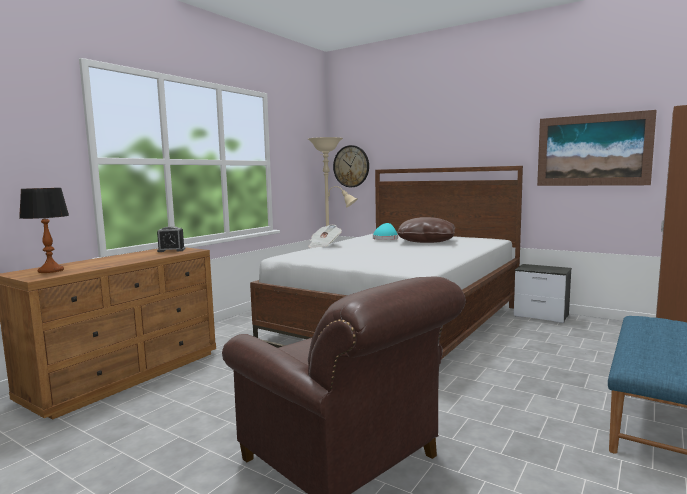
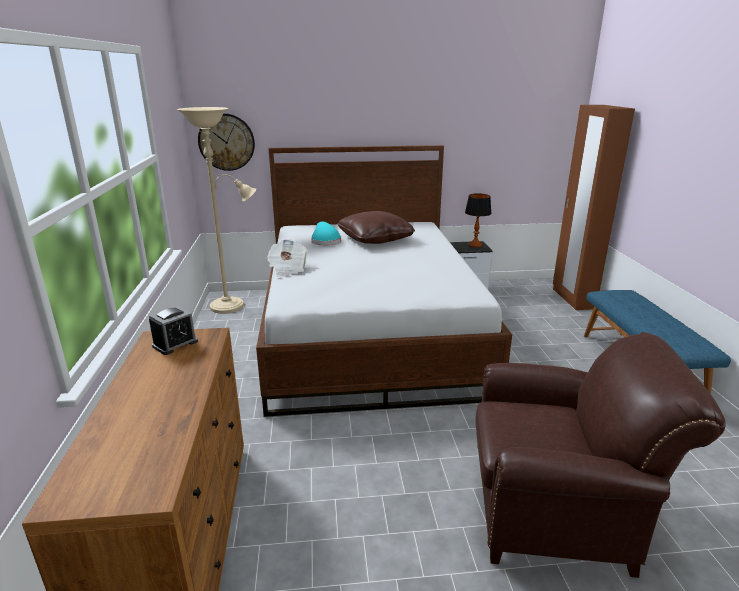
camera: 40 degrees left, 15 degrees up
(51, 271) = (121, 466): table lamp -> table lamp (475, 245)
(592, 150) = (503, 130): picture -> none

